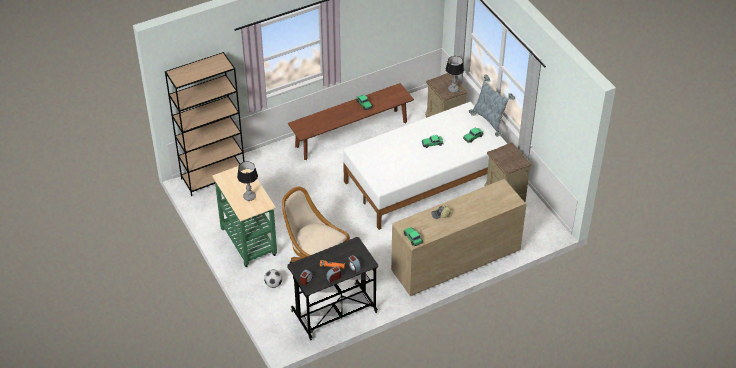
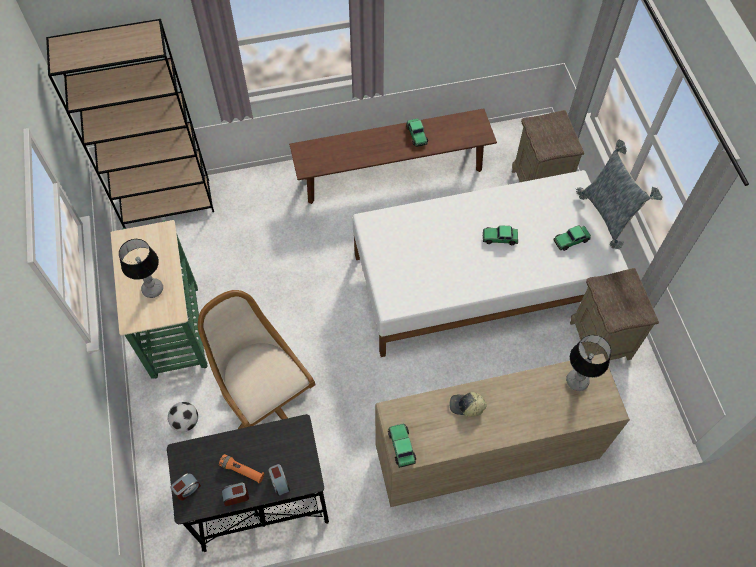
camera: 15 degrees right, 15 degrees up
(453, 89) = (561, 144): table lamp -> table lamp (576, 381)

